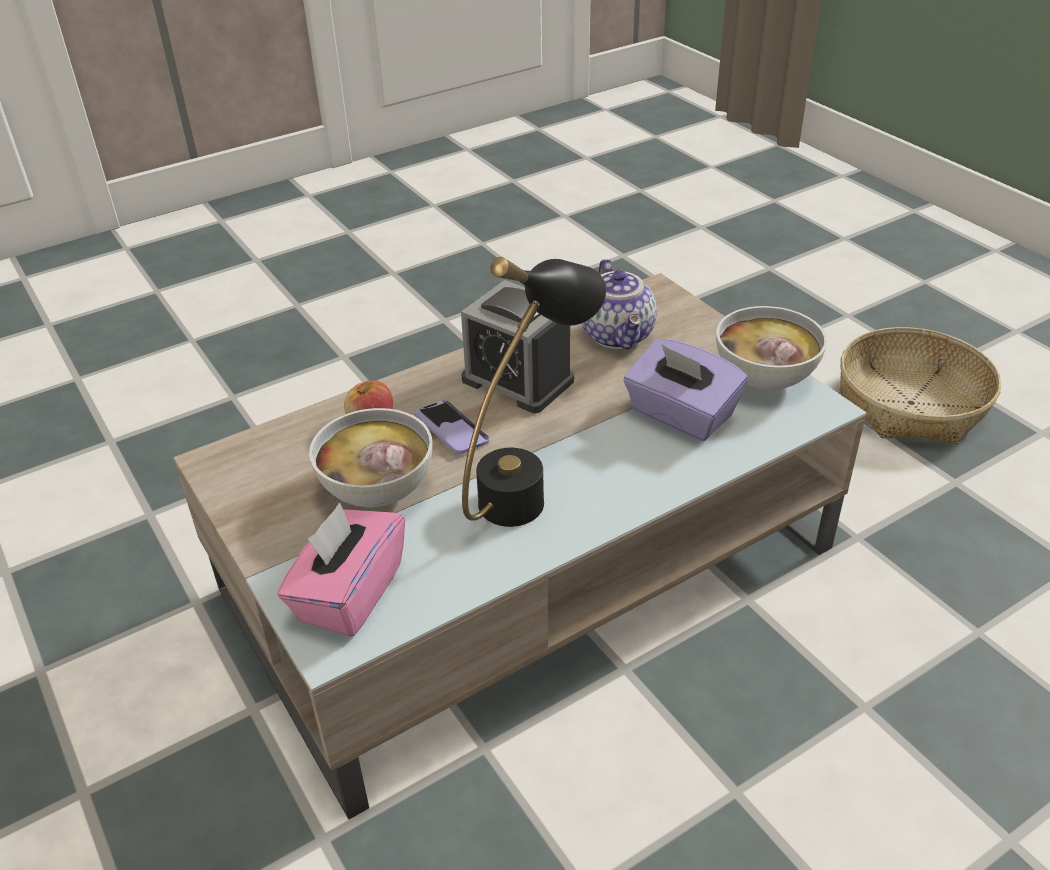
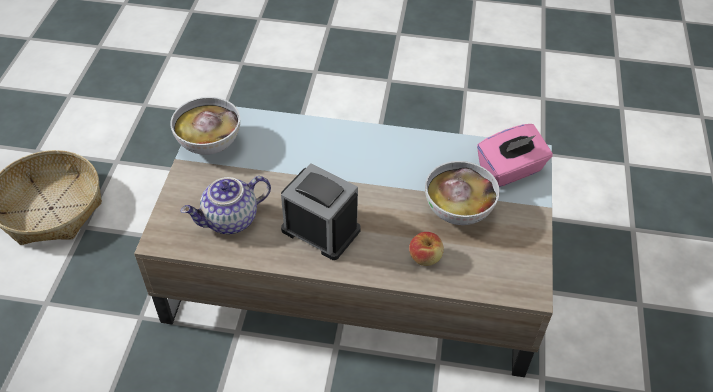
camera: 140 degrees left, 10 degrees up
(451, 429) = (388, 222): phone -> none
(518, 380) = (321, 230): alarm clock -> alarm clock turned 45 degrees counterclockwise
(530, 485) = (385, 167): black table lamp -> none
(619, 336) = (230, 221): teapot -> teapot turned 150 degrees counterclockwise
(680, 415) = (275, 153): purple tissue box -> none

